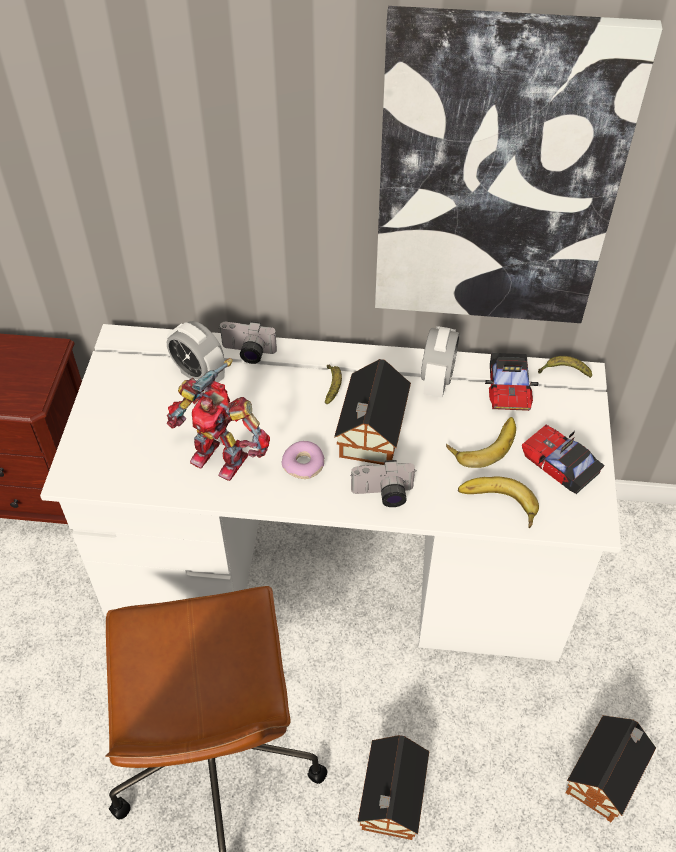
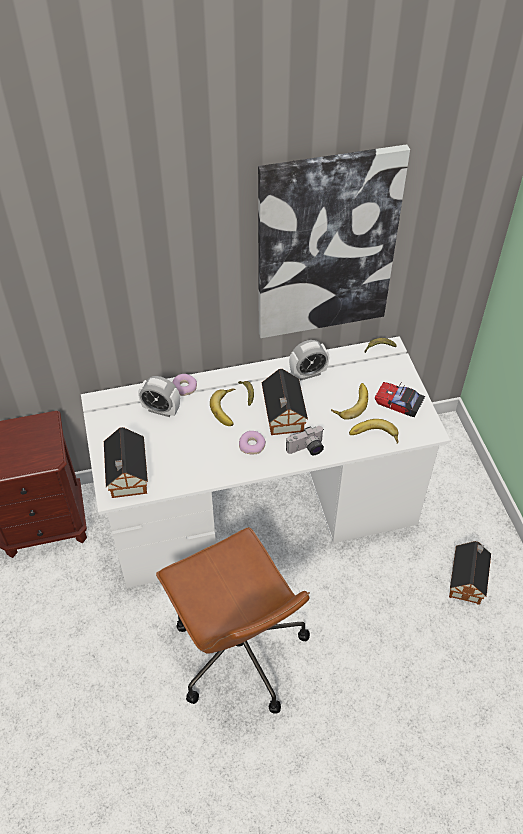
camera: 20 degrees left, 0 degrees up
(221, 456) = (200, 455): toy robot -> none
(247, 353) = (184, 387): camera -> donut
(294, 401) = (228, 409): none -> banana
(391, 800) = (352, 635): toy house -> toy house (127, 476)
(437, 381) = (308, 373): alarm clock -> alarm clock turned 75 degrees clockwise
(509, 388) = (351, 366): toy car -> none

